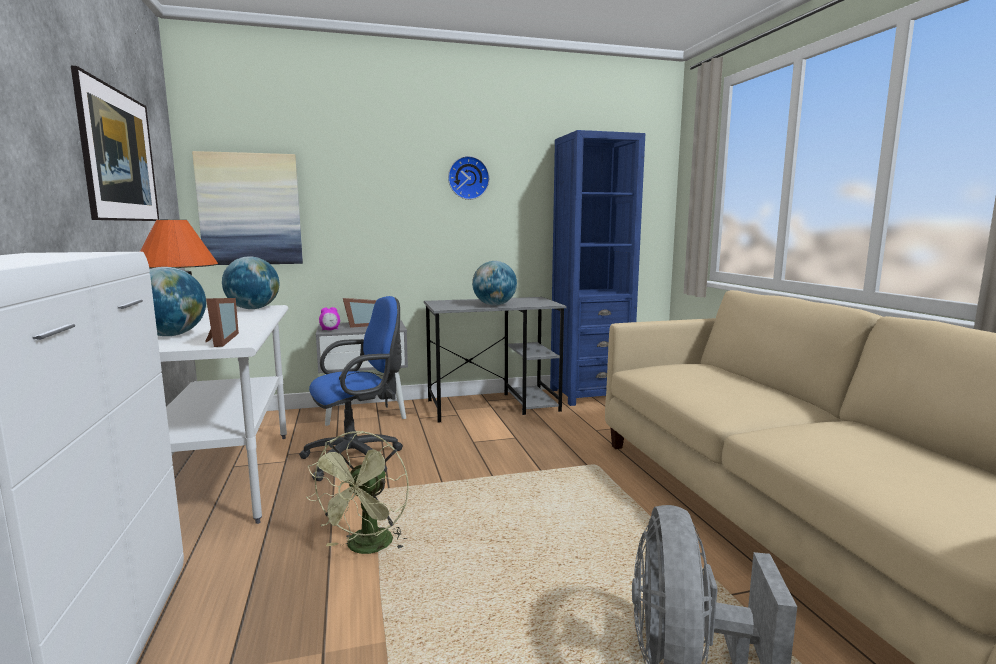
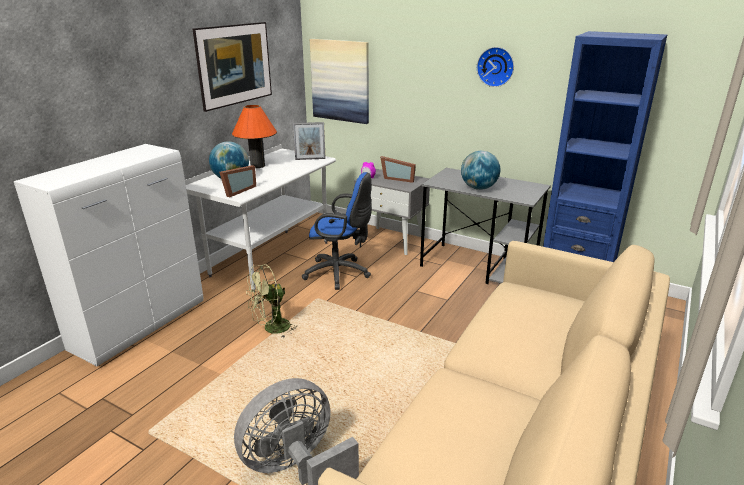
camera: 45 degrees right, 15 degrees up
(253, 309) = (310, 159): globe -> picture frame

